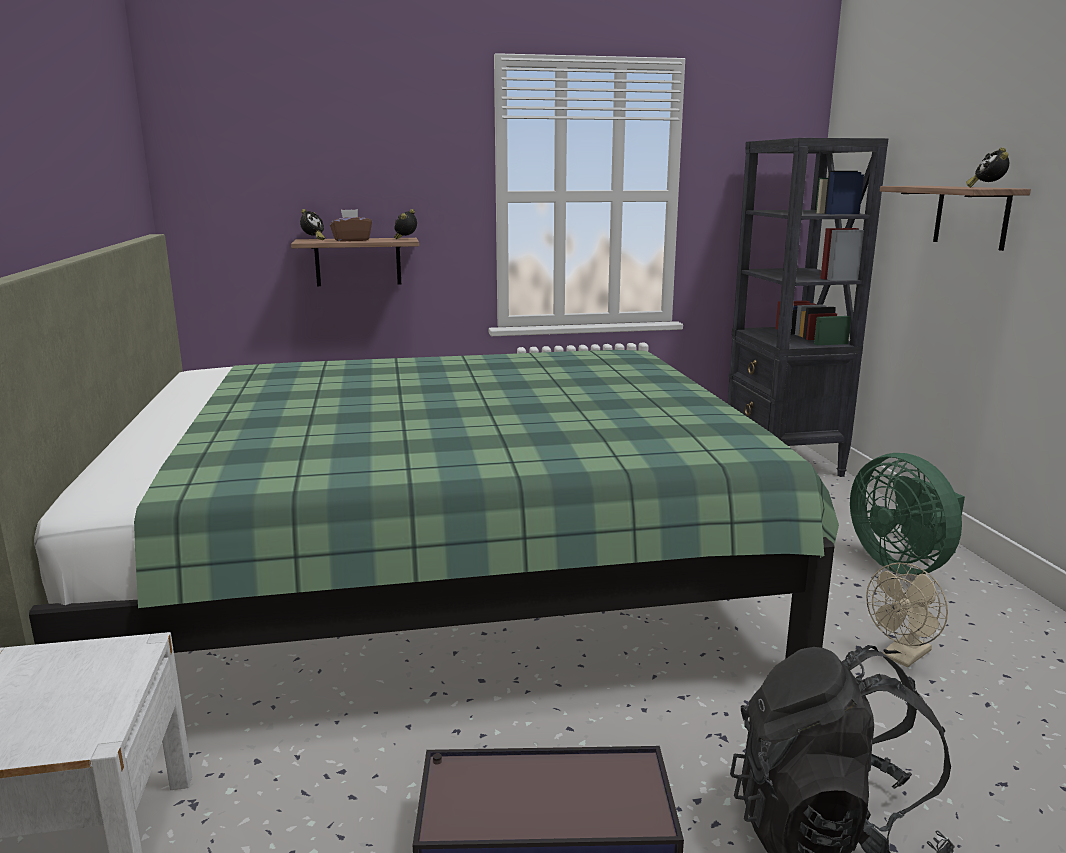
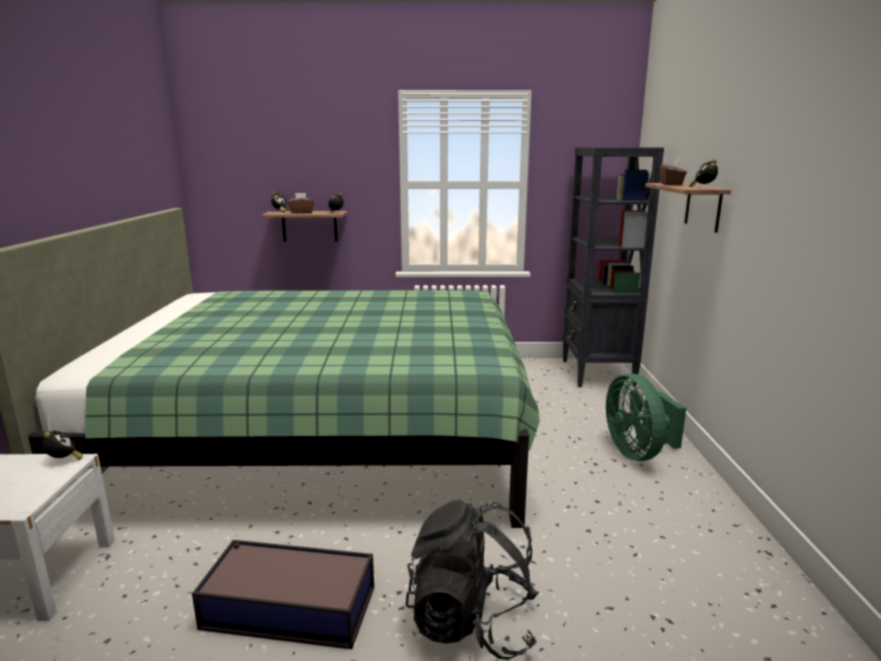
camera: 10 degrees right, 0 degrees up
(119, 649) = (64, 461): none -> alarm clock
(902, 657) = (595, 516): beige fan -> none
(925, 186) = (671, 184): none -> brown tissue box

